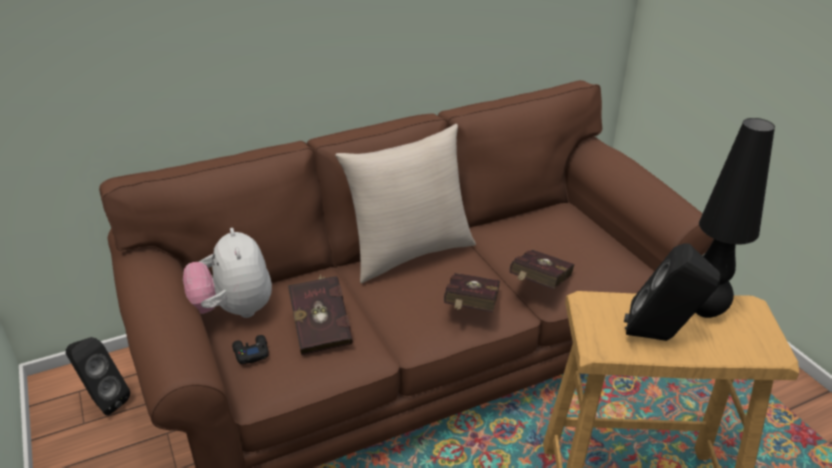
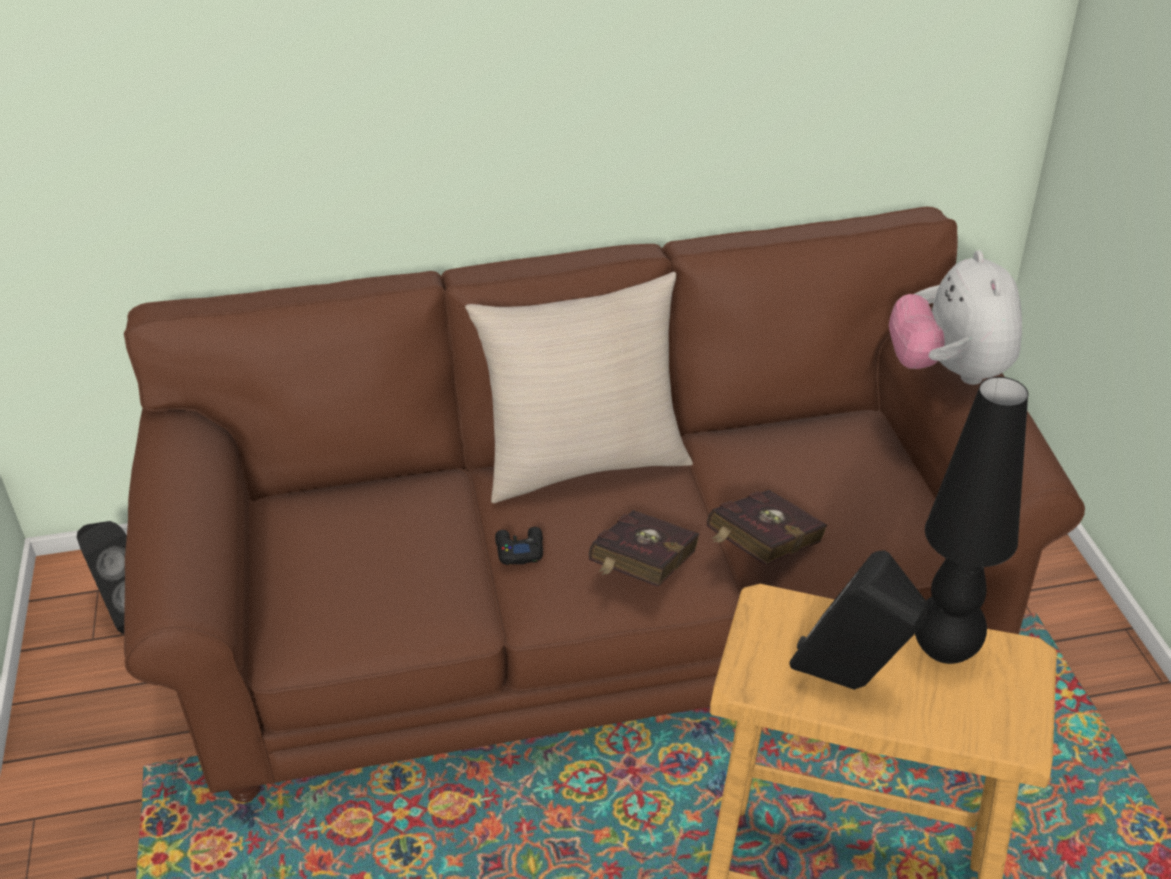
camera: 15 degrees right, 5 degrees up
(233, 310) = (295, 518): plush toy -> plush toy (949, 372)
(251, 352) = (297, 588): black game controller -> black game controller (519, 550)
(321, 327) = (408, 566): red book -> none

